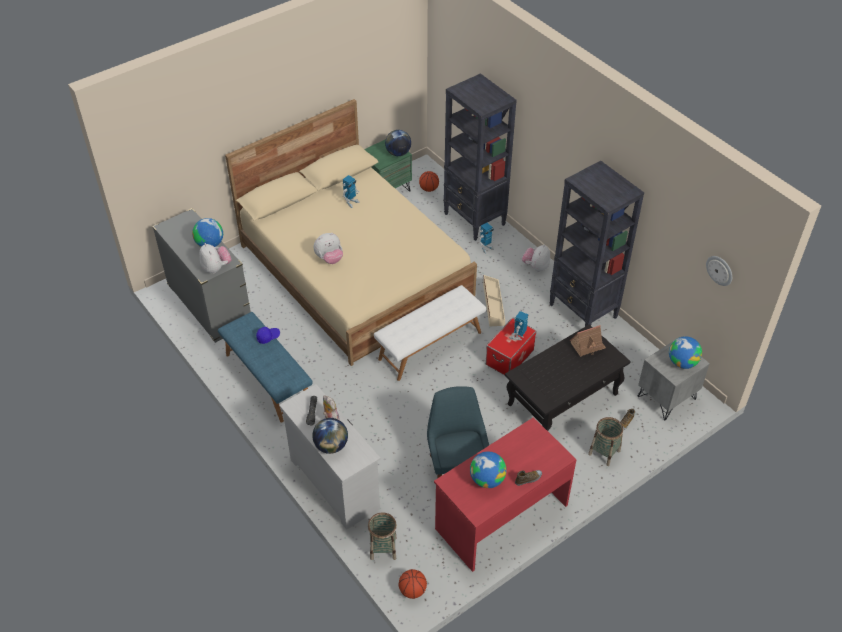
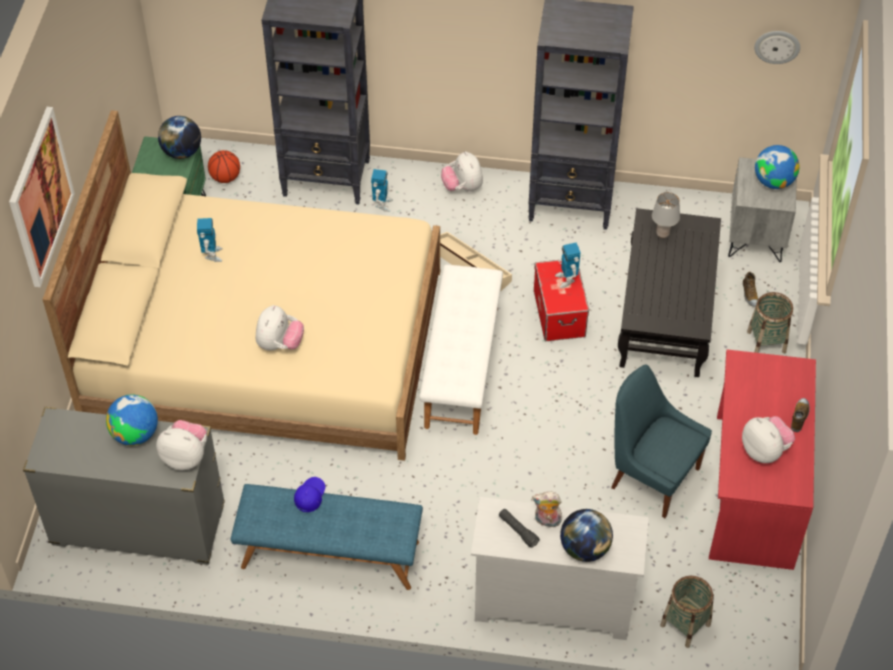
camera: 45 degrees left, 5 degrees up
(252, 101) = (40, 197): none -> picture
(412, 590) = (764, 640): basketball -> none
(487, 479) = (764, 451): globe -> plush toy
(587, 345) = (662, 233): toy house -> grey table lamp

